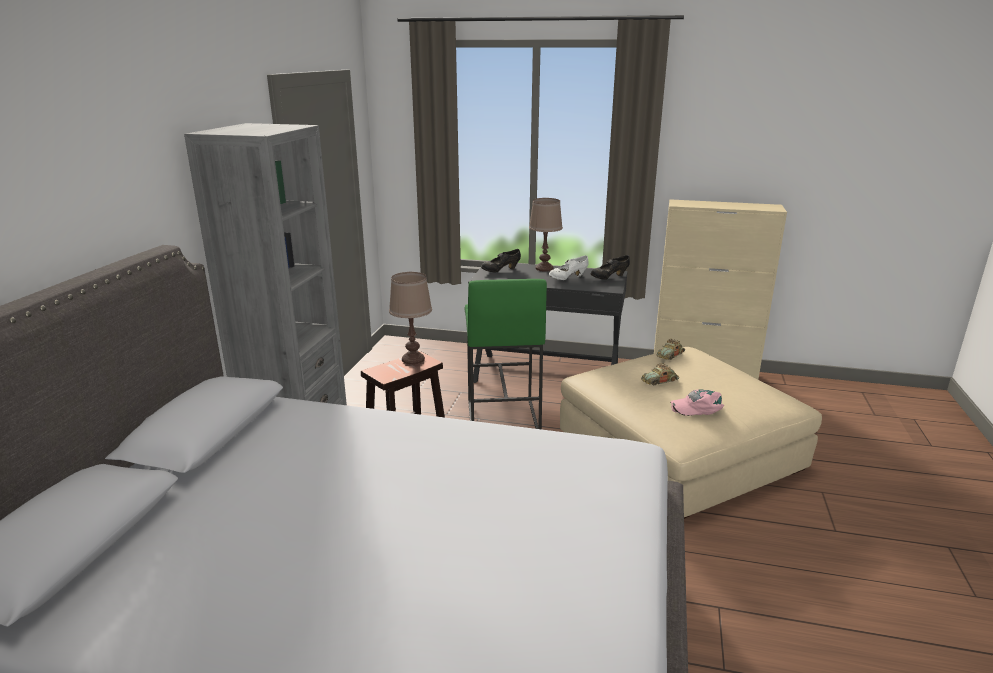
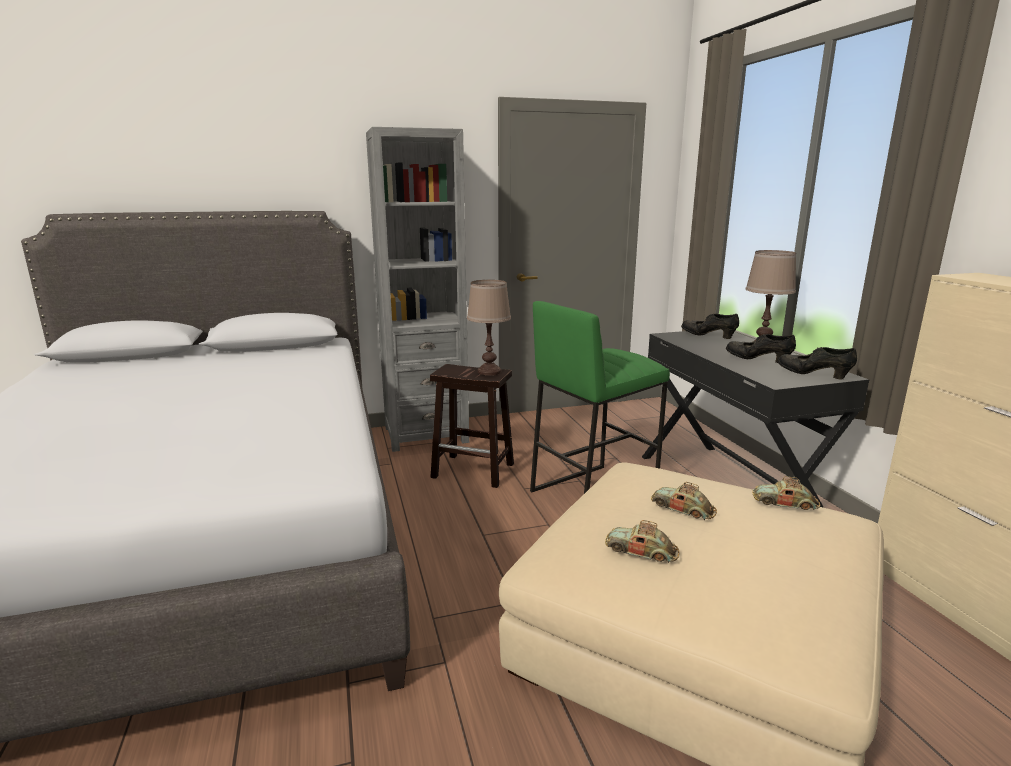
camera: 60 degrees right, 5 degrees down
(568, 278) = (758, 360): white shoe -> black shoe
(697, 407) = (641, 551): pink cap -> toy car

